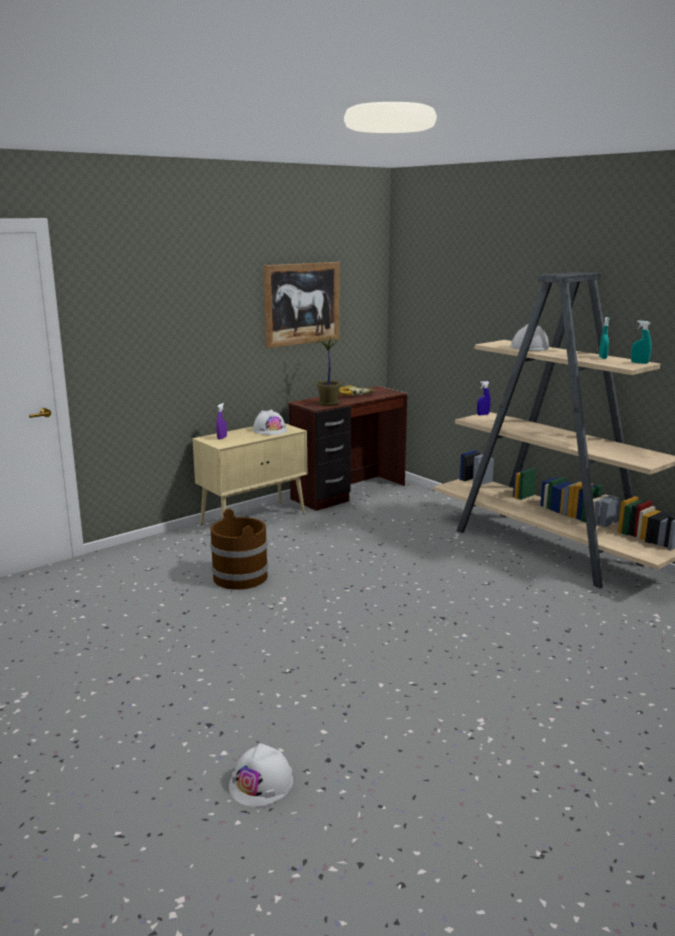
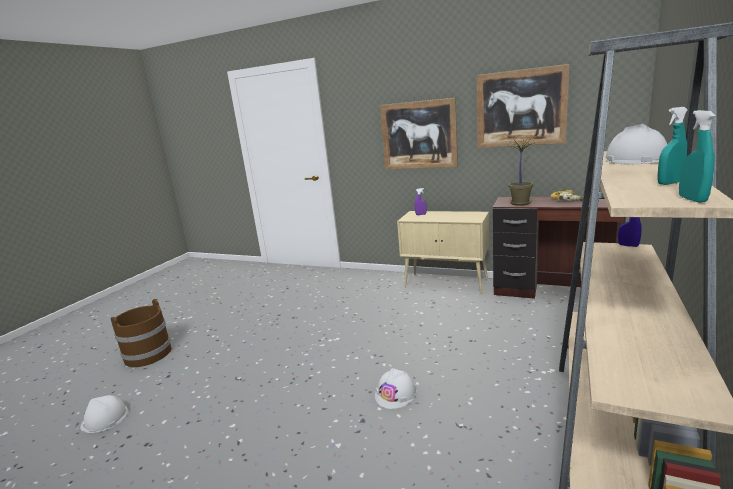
camera: 65 degrees right, 0 degrees up
(201, 336) = (418, 135): none -> picture
(240, 577) = (354, 313): brown bucket -> brown bucket (148, 354)
(270, 430) = (461, 216): white hard hat -> white hard hat (395, 394)

